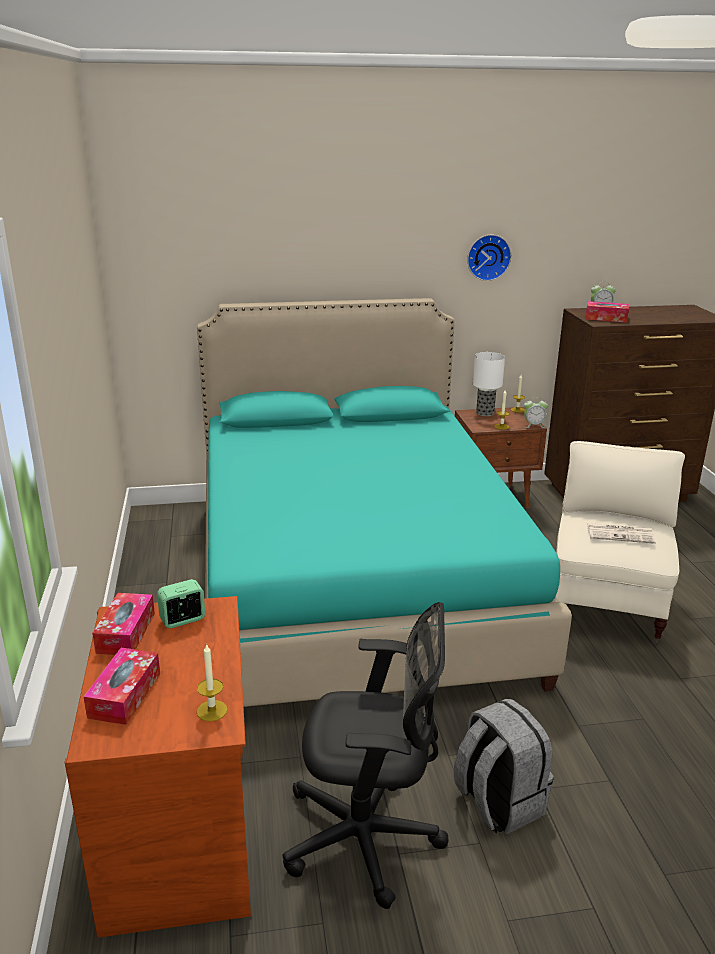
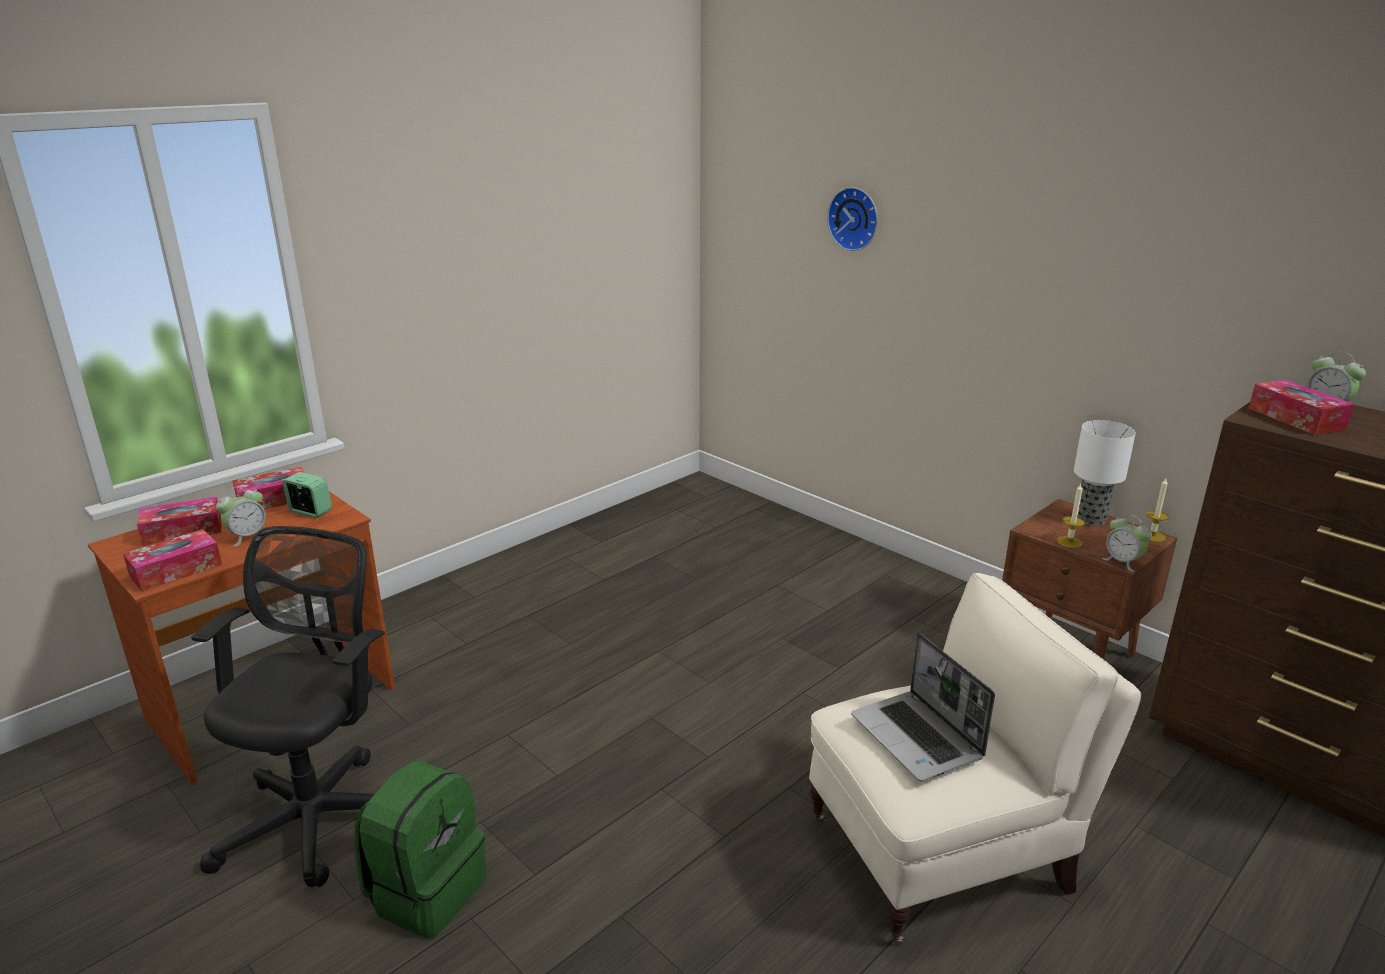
camera: 55 degrees right, 0 degrees up
(191, 660) = (248, 537): none -> alarm clock
(212, 710) = (176, 570): candle -> tissue box
(352, 580) = (730, 632): turquoise bed -> none
(368, 839) = (319, 815): black office chair -> black office chair turned 135 degrees counterclockwise
(488, 257) = (1143, 267): wall clock -> wall clock (855, 218)
(498, 802) = (426, 890): grey backpack -> green backpack
(621, 534) = (918, 738): newspaper -> laptop

